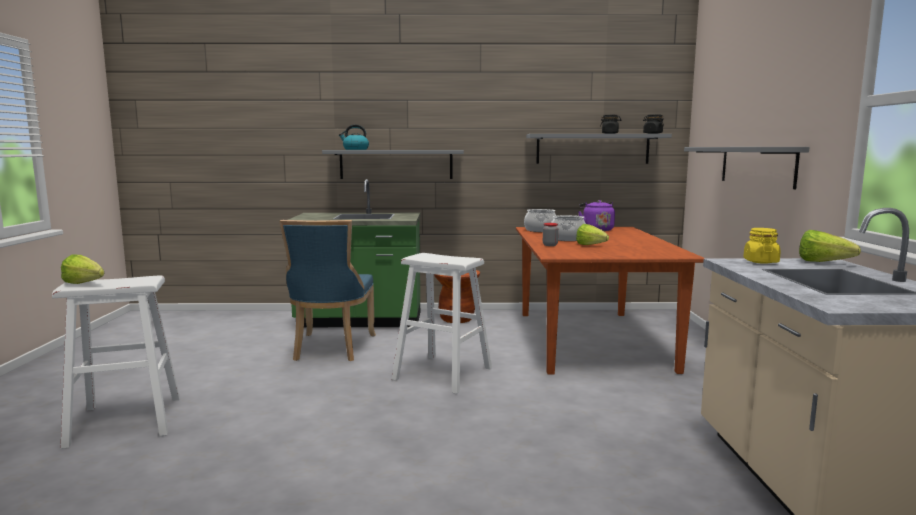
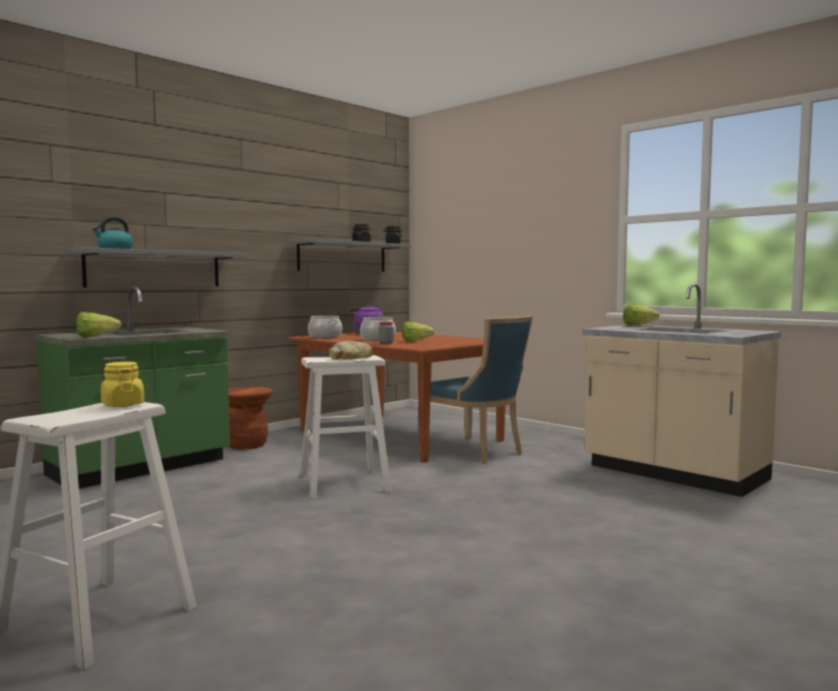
camera: 45 degrees left, 5 degrees down
(86, 284) = (67, 417): lettuce -> lettuce (99, 337)
(331, 348) = (176, 495): blue chair -> blue chair (475, 452)
(448, 259) = (351, 357): none -> bread
(756, 165) = (511, 268): grey shelf -> none
(760, 261) = (614, 327): yellow jar -> yellow jar (122, 405)

